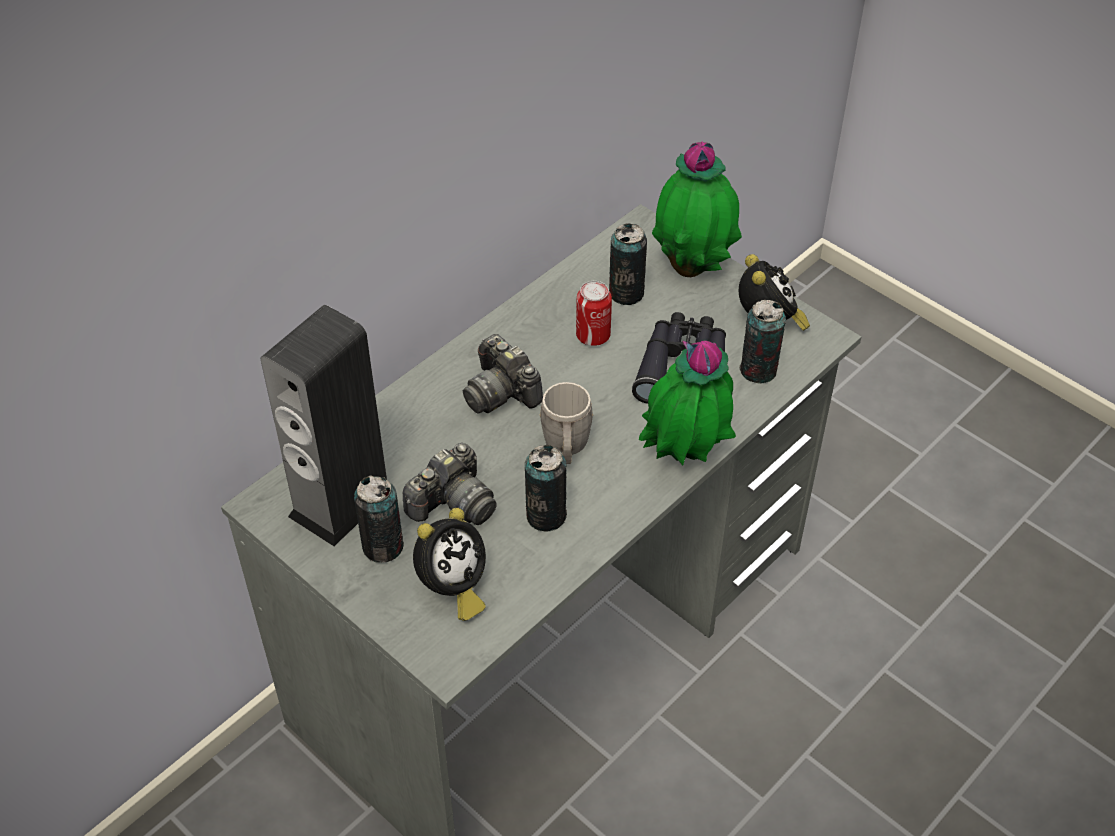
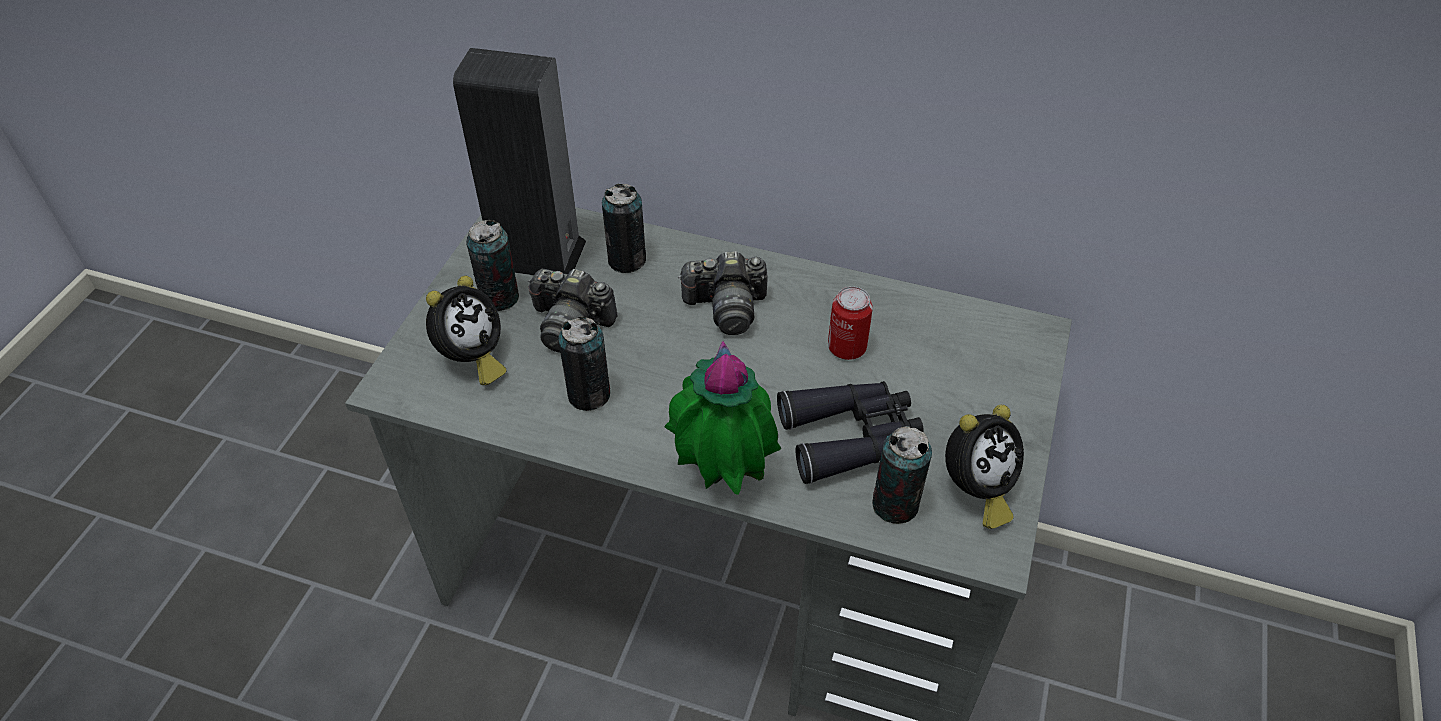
camera: 65 degrees right, 0 degrees up
(452, 588) = (472, 360): alarm clock -> alarm clock turned 75 degrees counterclockwise
(501, 392) = (726, 308): camera -> camera turned 120 degrees counterclockwise
(566, 448) = (682, 380): grey mug -> none
(626, 293) = (927, 353): can -> can (627, 260)
(693, 268) = (1009, 395): potted plant -> none

